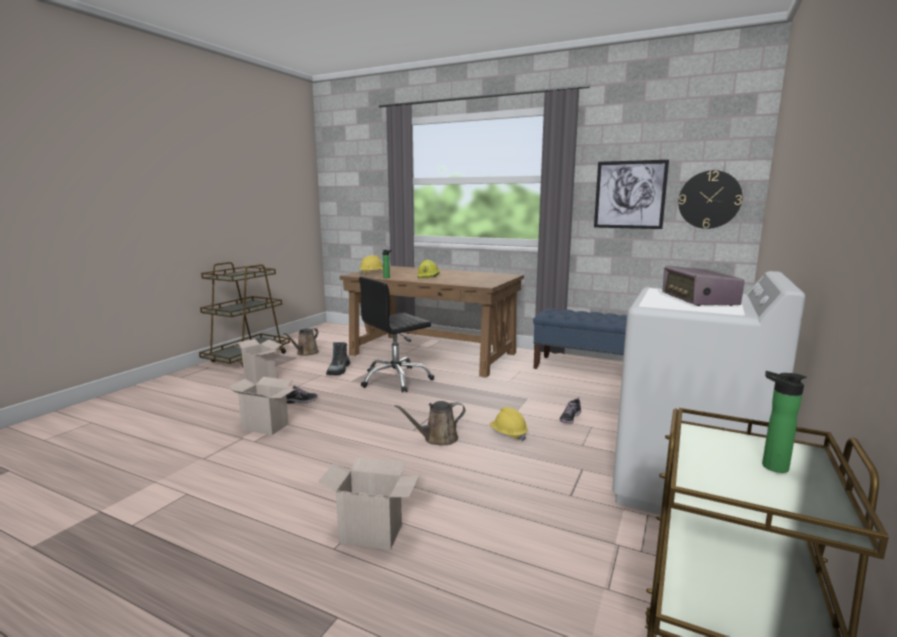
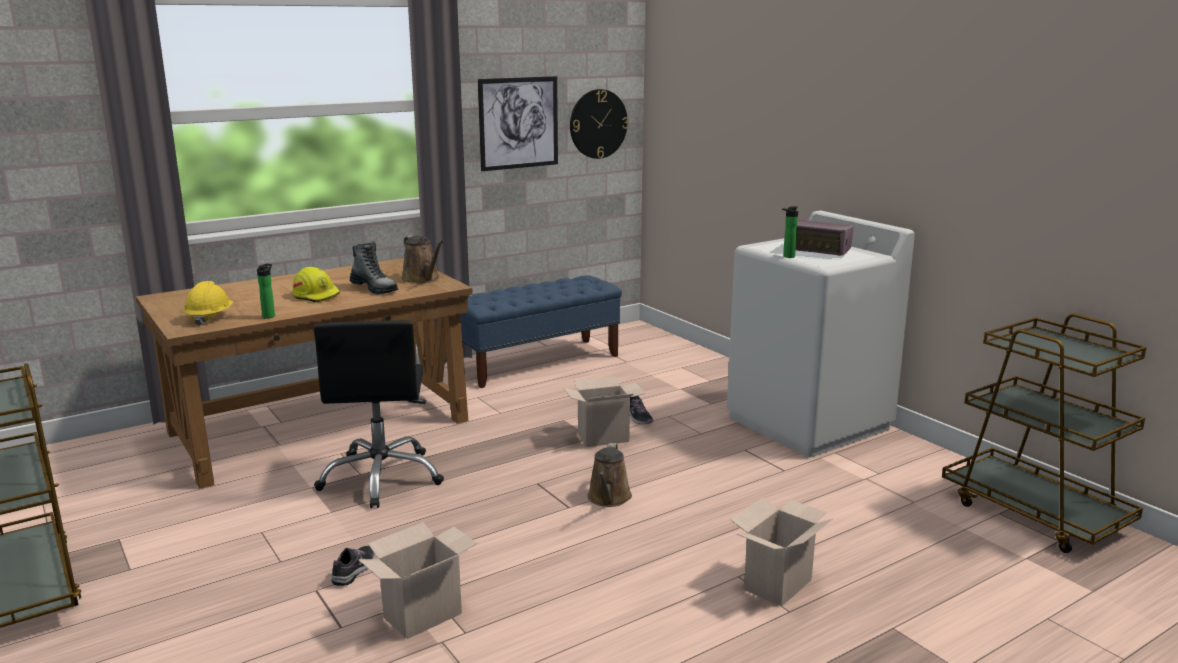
camera: 60 degrees left, 5 degrees up
(261, 378) = (175, 592): cardboard box -> cardboard box (604, 437)
(306, 353) = (108, 526): brown watering can -> brown watering can (422, 279)
(338, 370) = (265, 512): boot -> boot (374, 288)
(508, 434) = (641, 458): yellow hard hat -> none
(770, 466) = (1055, 344): bottle -> bottle (787, 257)

